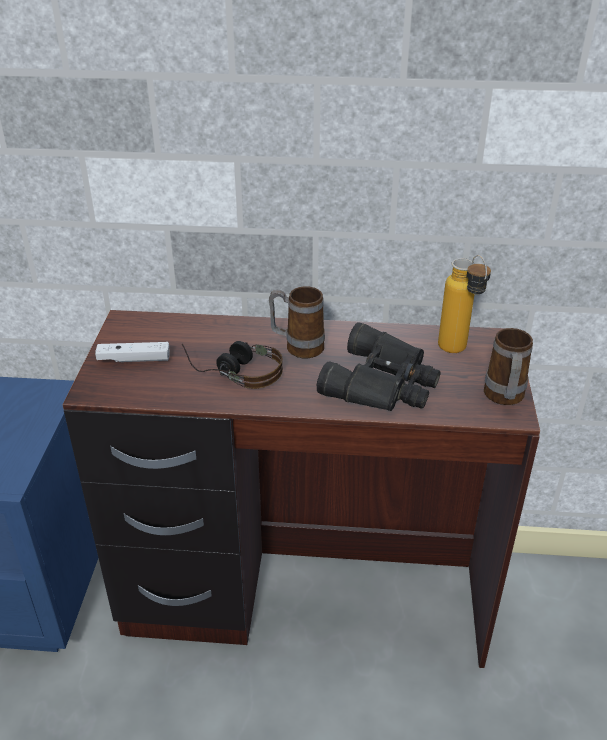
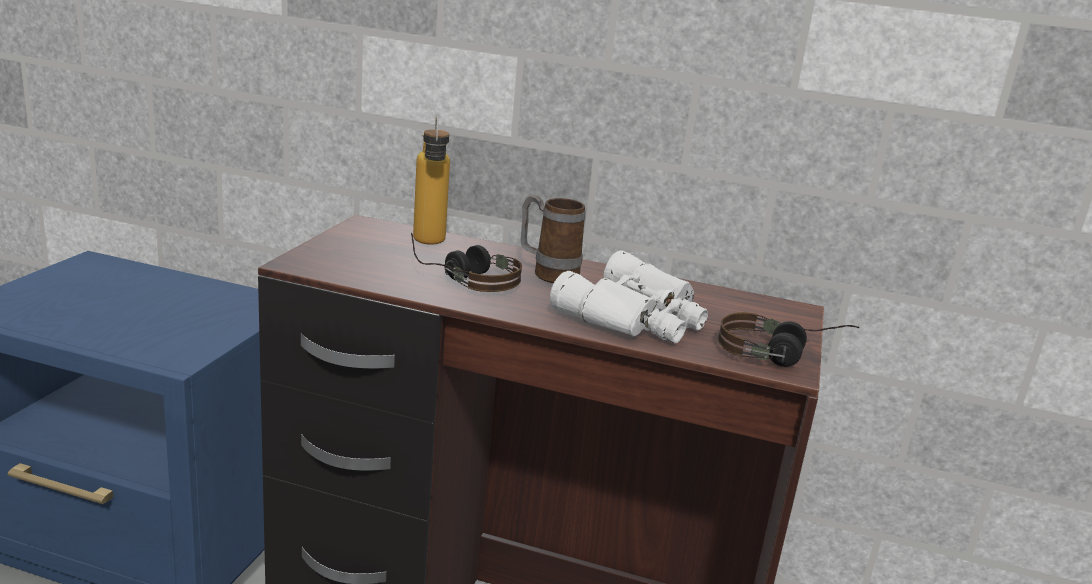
camera: 10 degrees right, 15 degrees down
(134, 359) = (357, 250): white game controller -> none
(384, 383) = (636, 317): black binoculars -> white binoculars
(458, 353) = (740, 311): bottle -> bottle (429, 244)
(503, 399) = (782, 355): mug -> headphones

